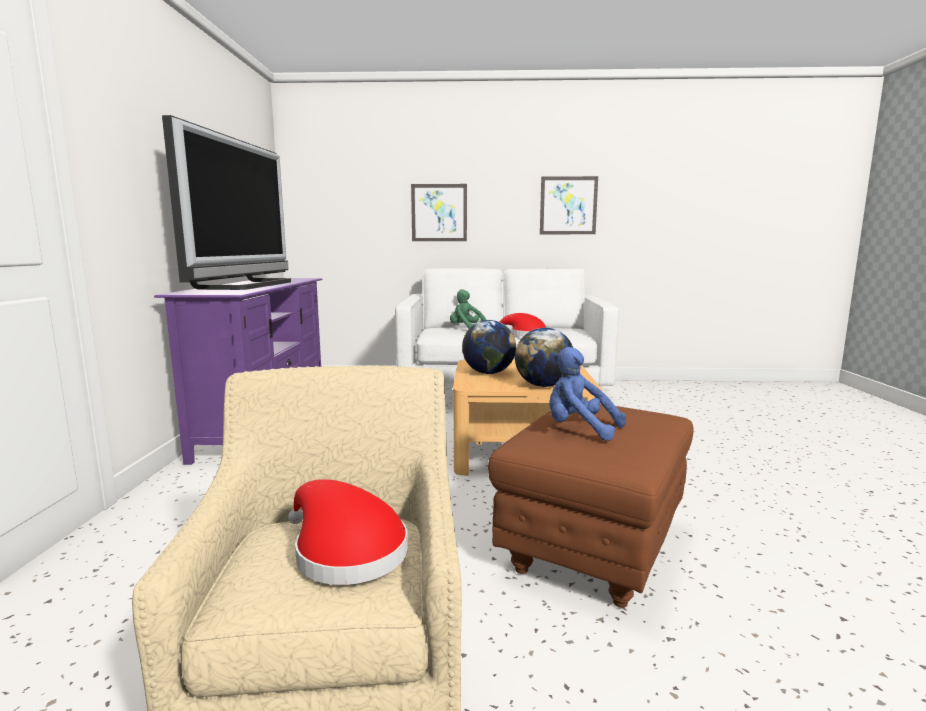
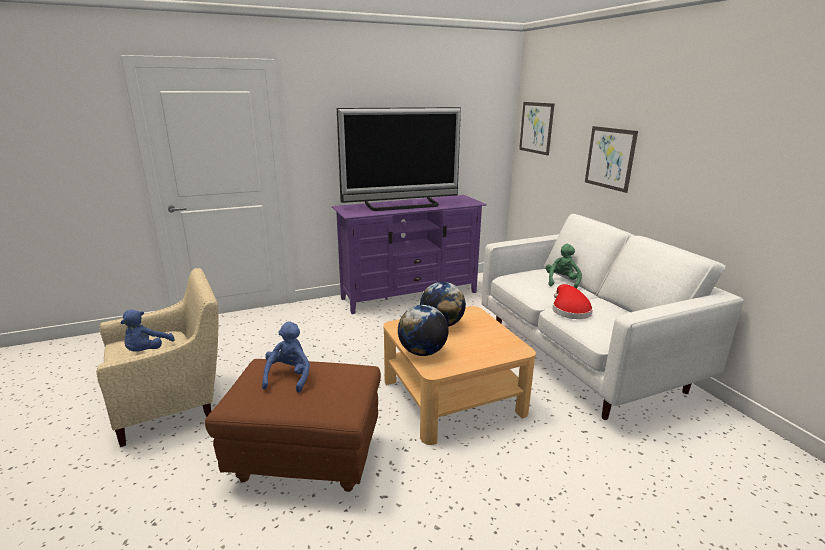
camera: 65 degrees right, 10 degrees up
(345, 551) = (147, 351): red hat -> blue plush toy
(568, 205) = (742, 173): picture -> picture (536, 128)

